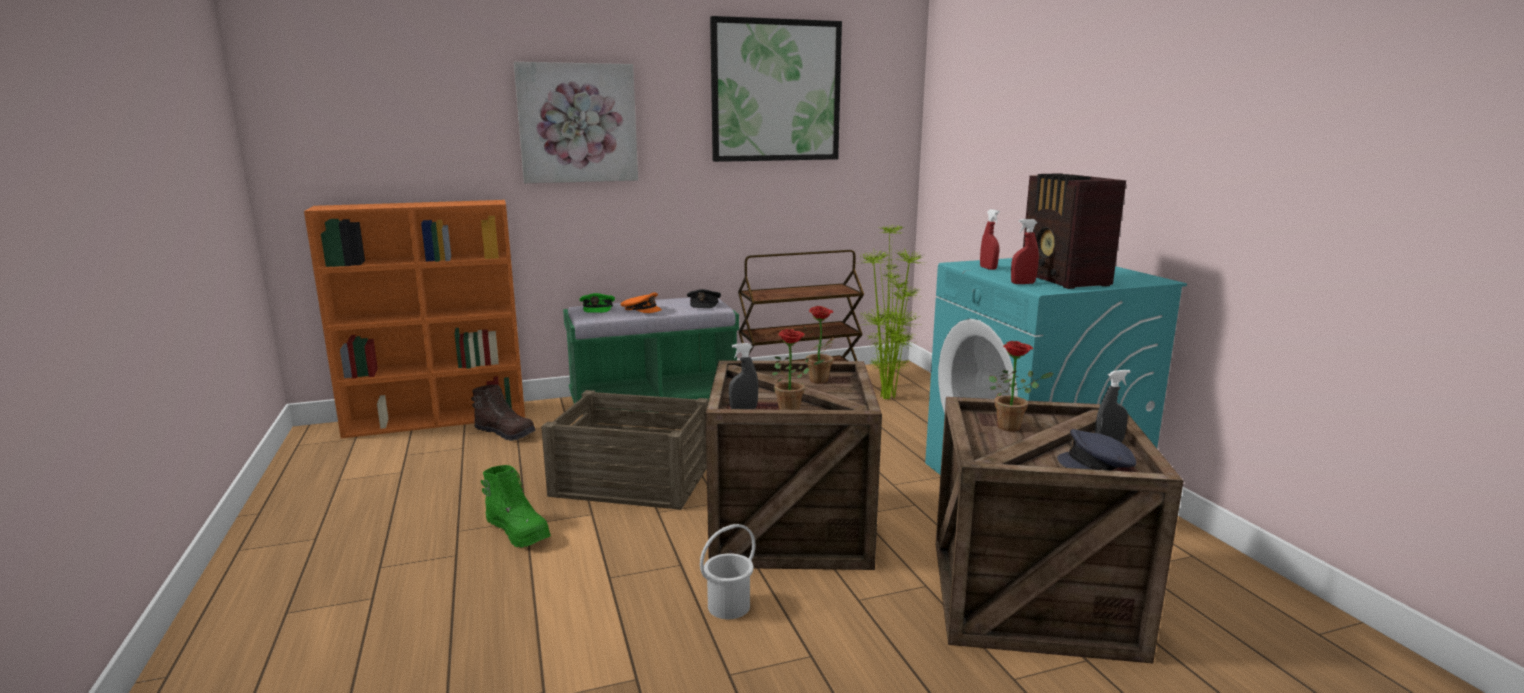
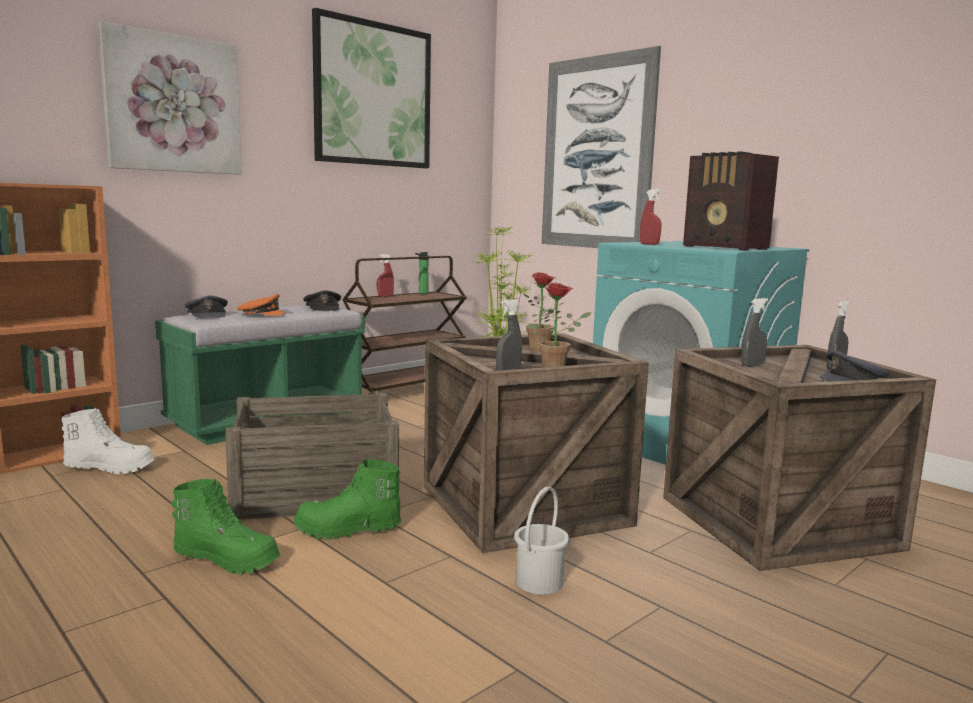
camera: 25 degrees left, 5 degrees down
(506, 433) = (111, 467): brown boot -> white boot
(597, 308) = (207, 315): green cap -> grey cap
(623, 523) = (347, 530): none -> green boot
(824, 286) = (422, 293): none -> bottle
(1004, 146) = (597, 153): none -> picture
(1013, 427) = (752, 365): potted plant -> grey spray bottle
(1022, 283) = (703, 248): red spray bottle -> red spray bottle (385, 296)

